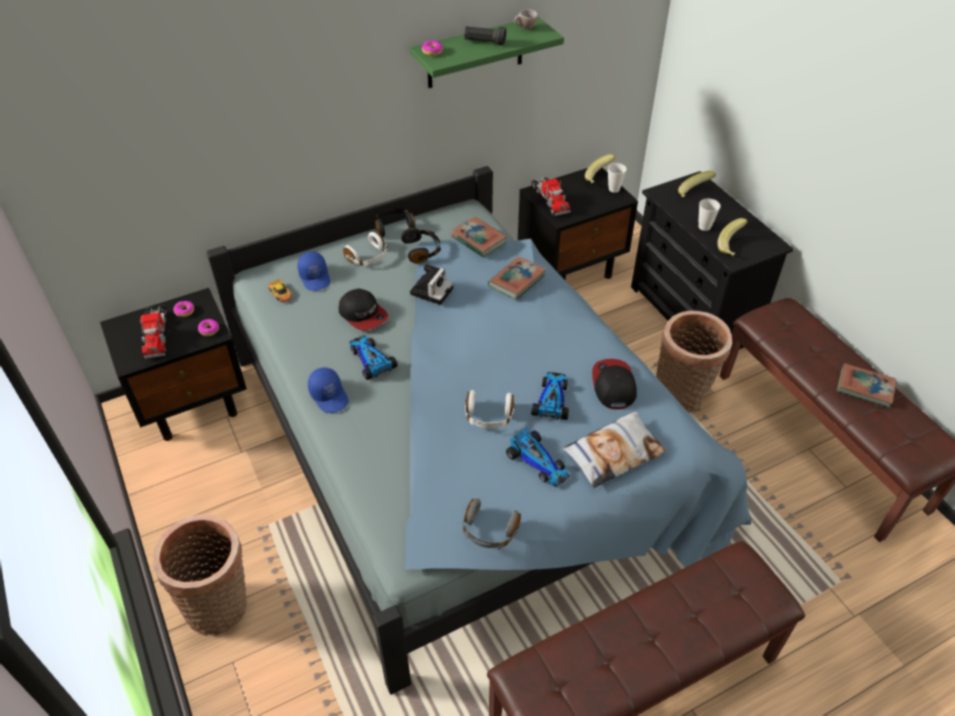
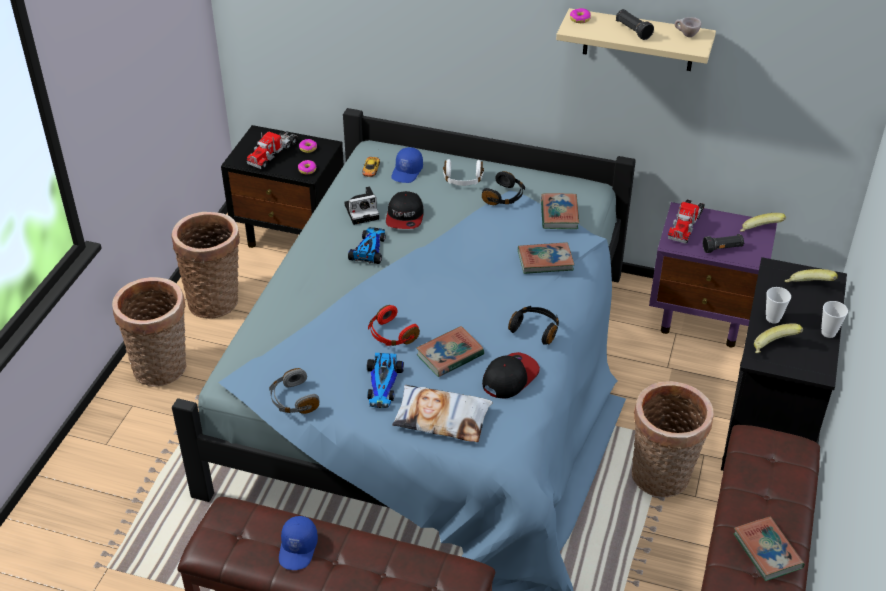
camera: 45 degrees right, 5 degrees down
(194, 507) = (216, 300): none -> basket
(329, 396) = (313, 254): blue cap -> blue cap (298, 549)
(394, 227) = (512, 169): black headphones -> black headphones (535, 329)
(432, 290) = (472, 228): camera -> camera (363, 211)
(475, 53) = (638, 40): green shelf -> beige shelf
(489, 416) = (391, 335): white headphones -> red headphones
(551, 400) = (450, 355): toy car -> book
(571, 269) = (703, 318): black nightstand -> purple nightstand
(593, 202) = (722, 249): none -> black flashlight
(614, 189) = (759, 249): cup -> cup (828, 333)

